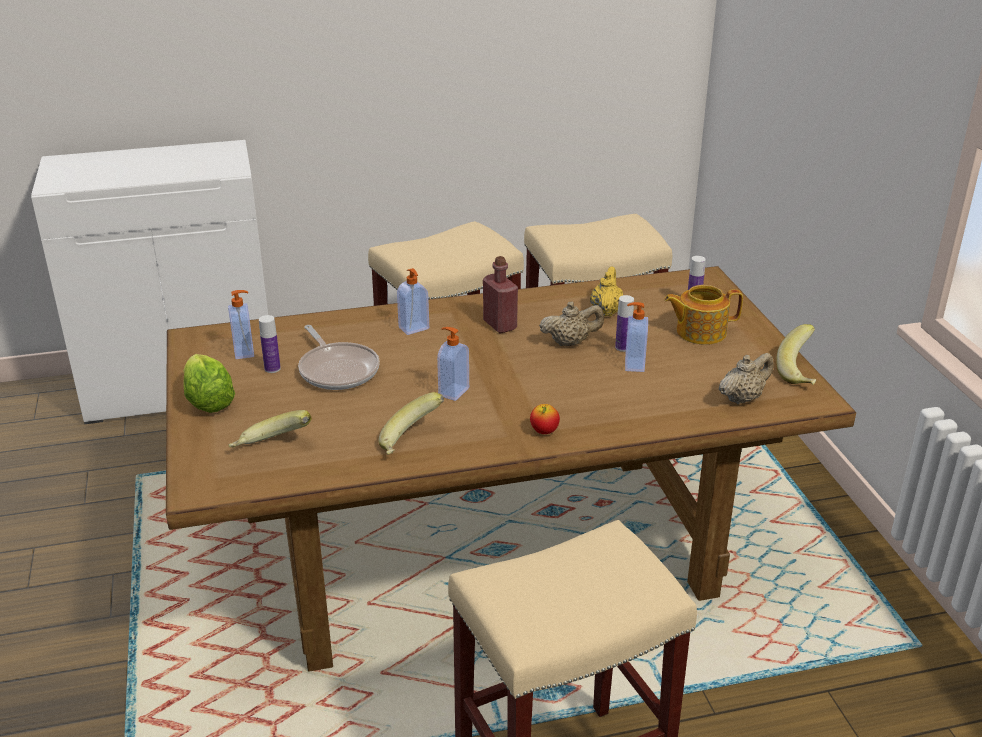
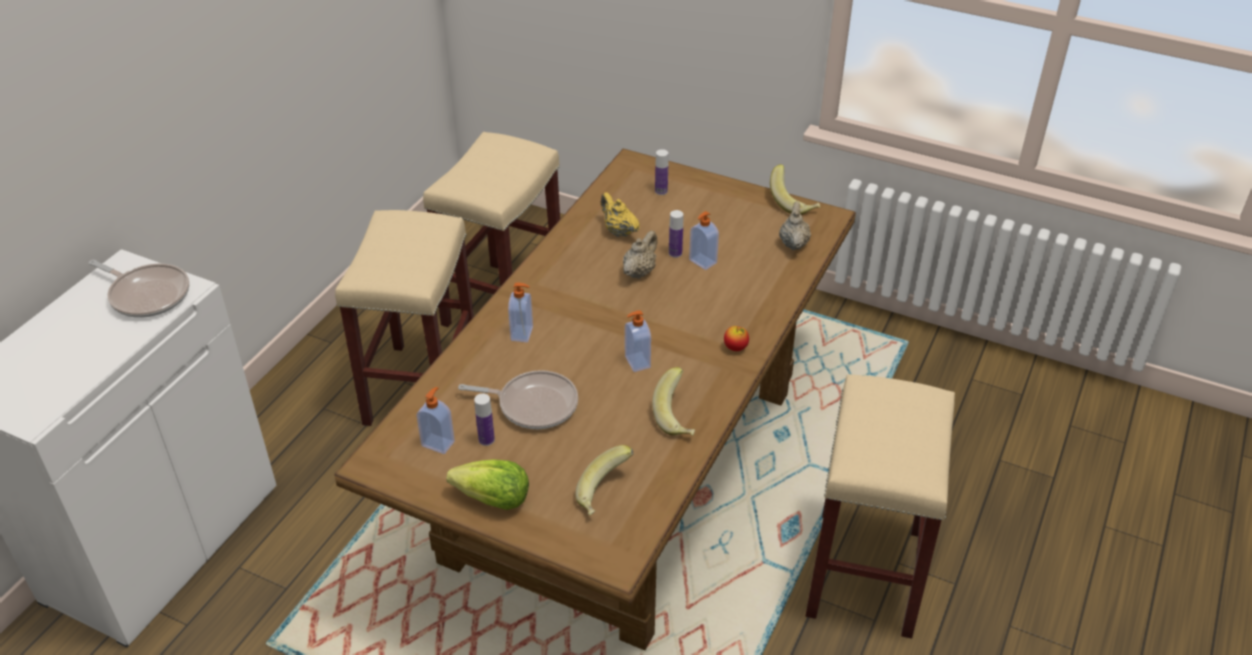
camera: 50 degrees left, 10 degrees up
(210, 164) = (147, 294): none -> frying pan
(500, 325) = (573, 289): red bottle -> none
(699, 332) = (697, 210): teapot -> none

